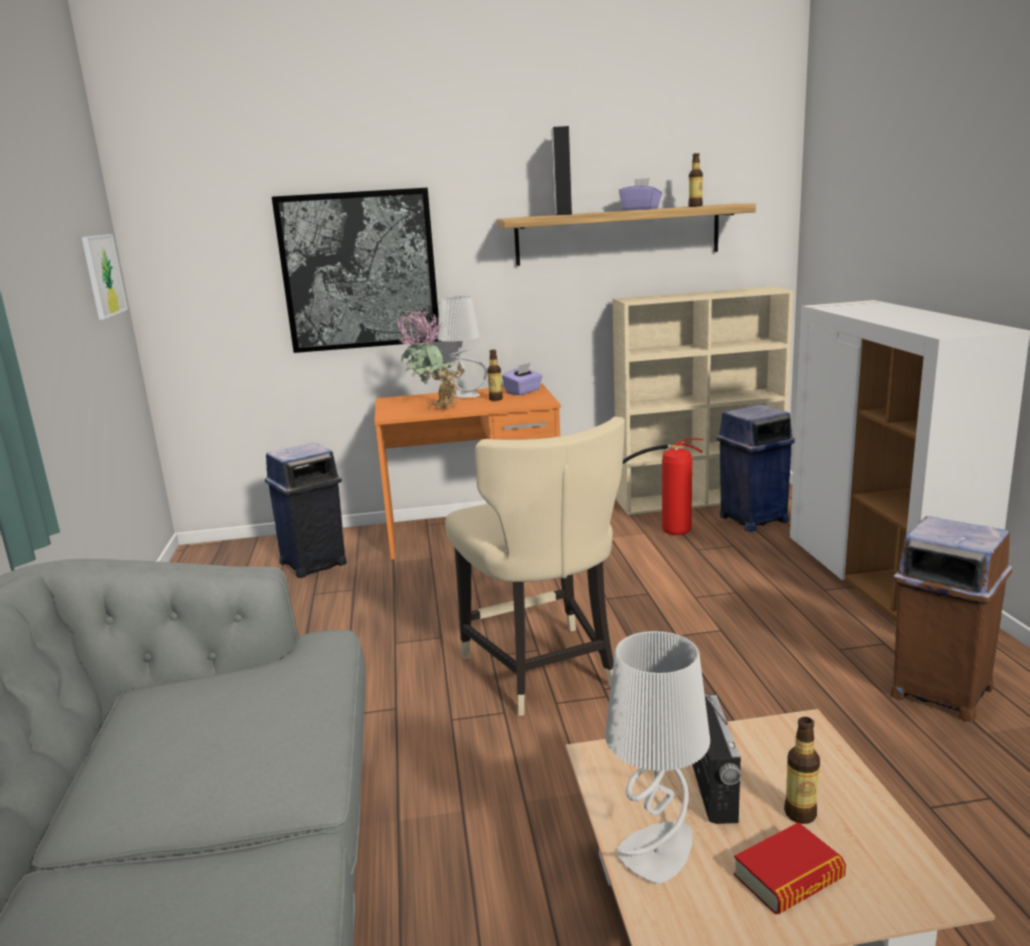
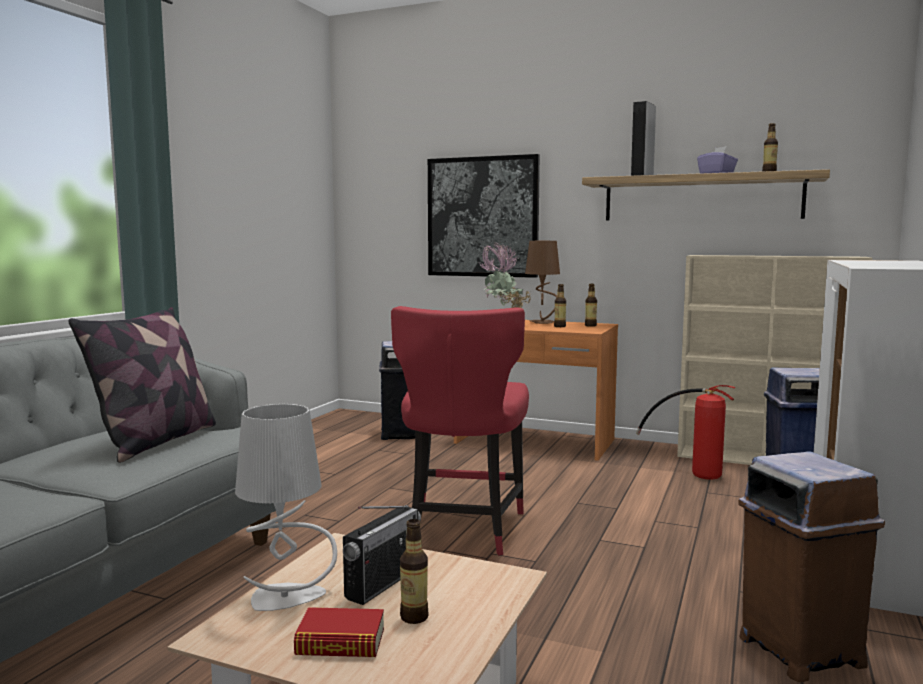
camera: 30 degrees right, 10 degrees down
(103, 275) = (307, 205): picture -> none
(255, 708) = (156, 441): none -> pillow
(465, 395) = (543, 323): grey table lamp -> brown table lamp
(523, 392) = (590, 325): purple tissue box -> bottle
(543, 671) = (462, 530): beige chair -> red chair

